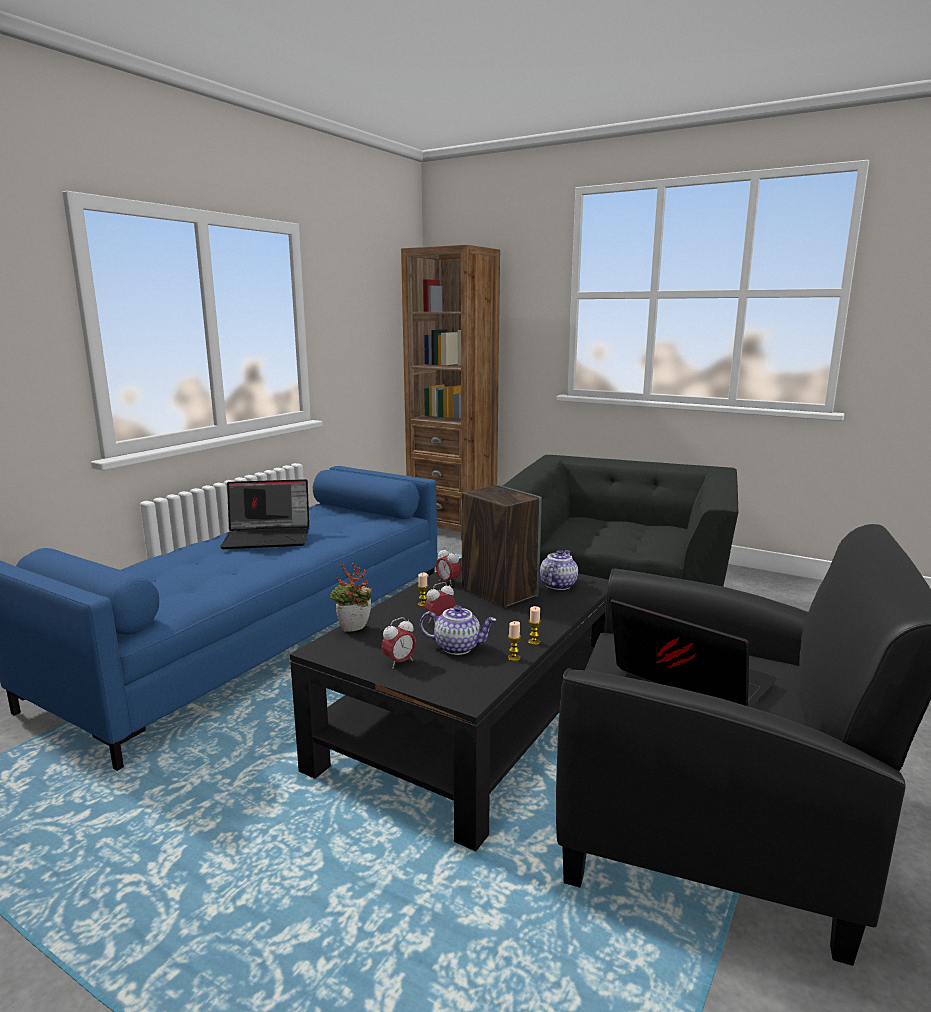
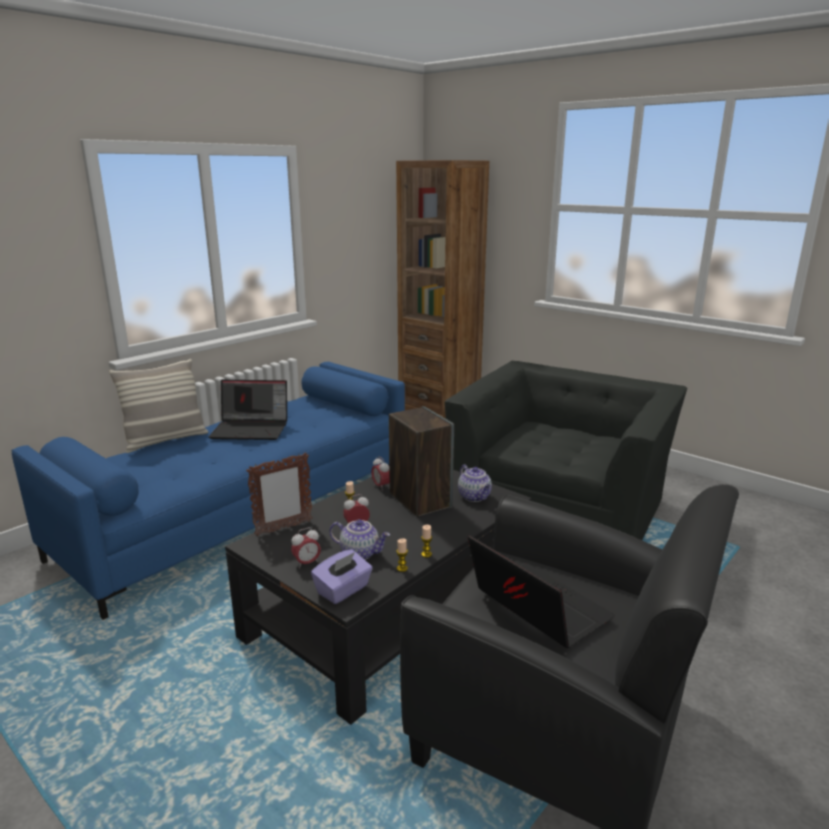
camera: 10 degrees right, 5 degrees up
(166, 554) = (165, 440): none -> pillow
(353, 630) = (283, 528): potted plant -> picture frame
(456, 685) = (343, 590): none -> purple tissue box
(558, 585) = (475, 497): teapot -> teapot turned 120 degrees clockwise

